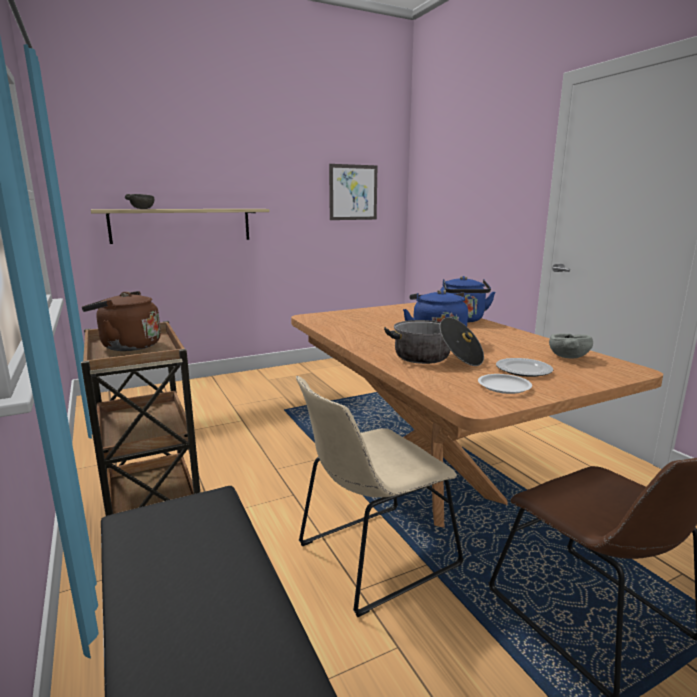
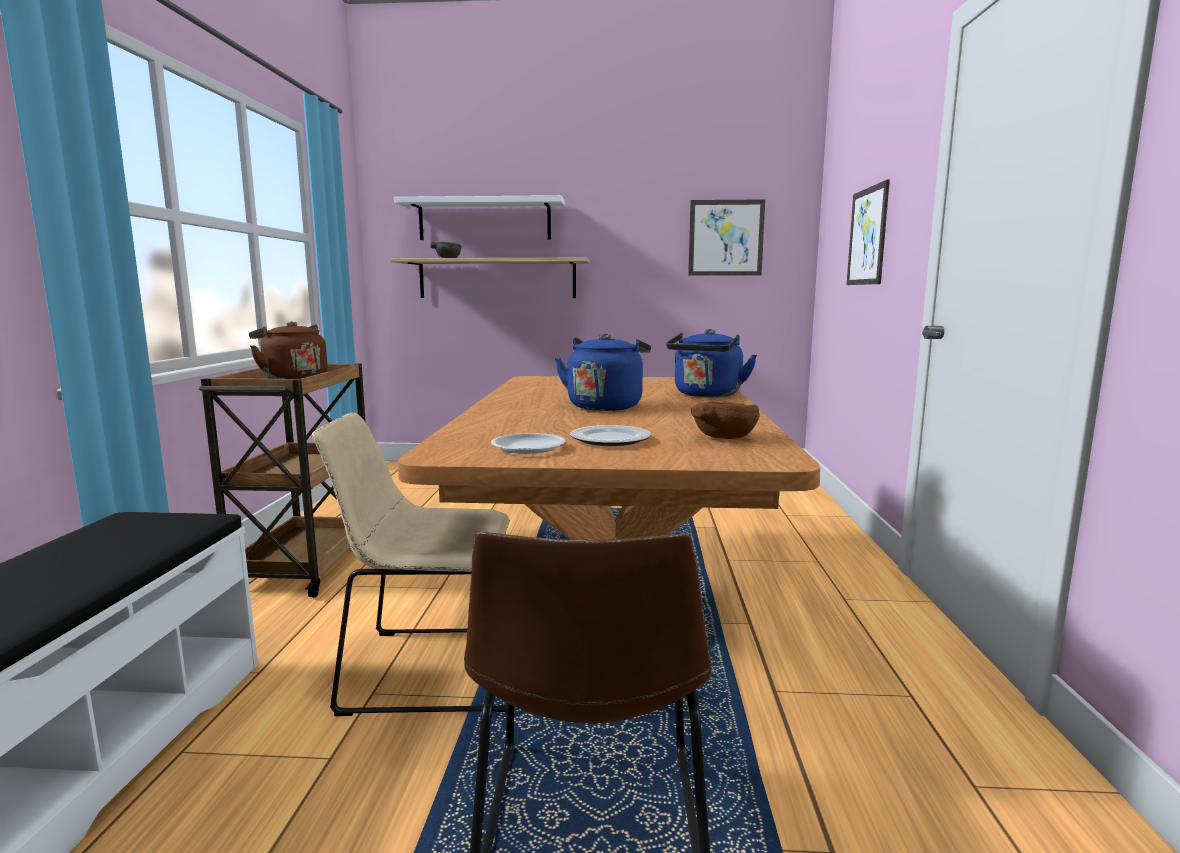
camera: 30 degrees right, 5 degrees down
(166, 173) = (484, 220): none -> white shelf
(435, 358) = (542, 419): cooking pot -> none
(474, 200) = (867, 236): none -> picture
(568, 357) = (723, 437): grey bowl -> brown bowl

